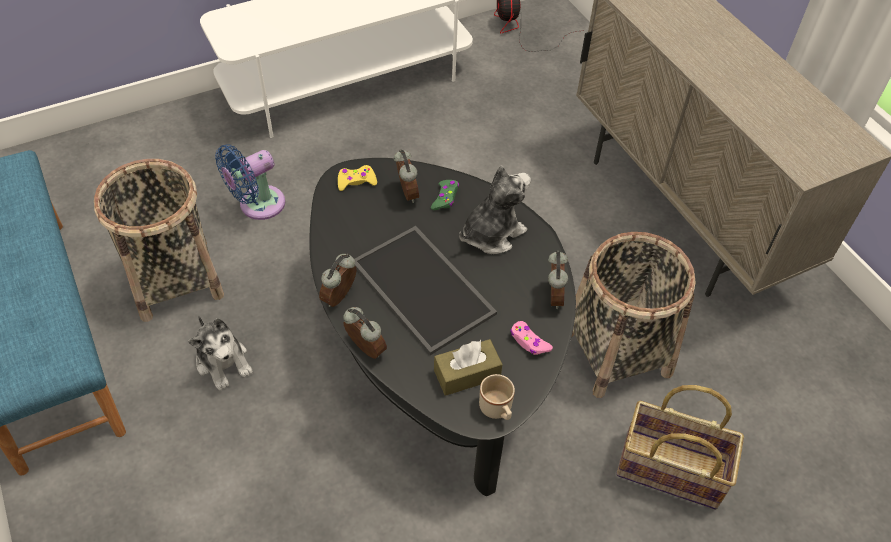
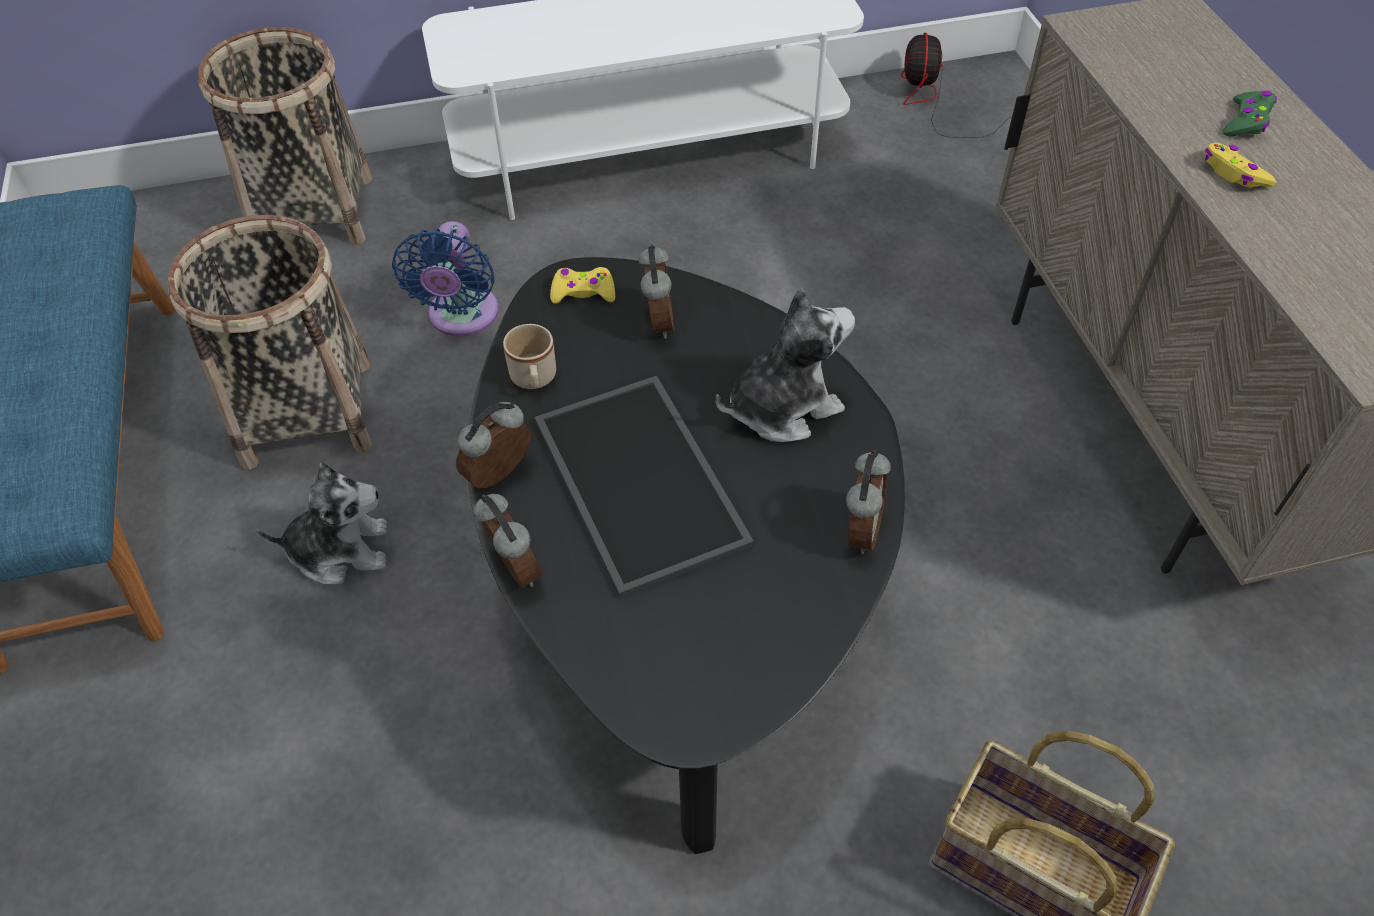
camera: 15 degrees right, 0 degrees up
(223, 362) = (340, 550): plush toy -> plush toy turned 75 degrees counterclockwise
(257, 205) = (462, 318): blue fan -> blue fan turned 60 degrees counterclockwise
(445, 198) = (720, 338): green game controller -> green game controller (1246, 121)
(467, 374) = (673, 642): brown tissue box -> none
(497, 410) = (709, 717): beige mug -> beige mug (534, 380)
(529, 342) = (797, 604): pink game controller -> none
(616, 352) = (980, 643): basket -> basket (314, 212)
(717, 71) = (1233, 174): none -> yellow game controller

